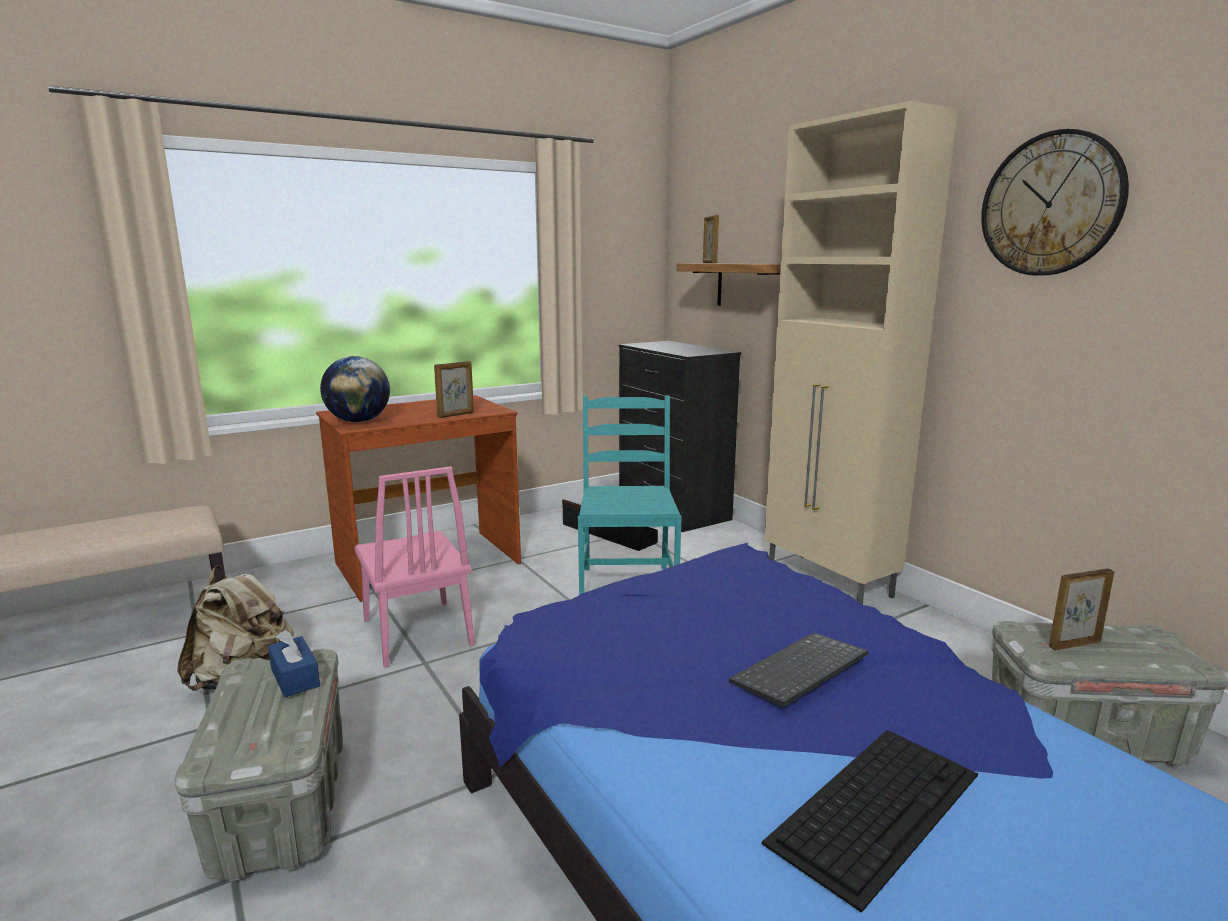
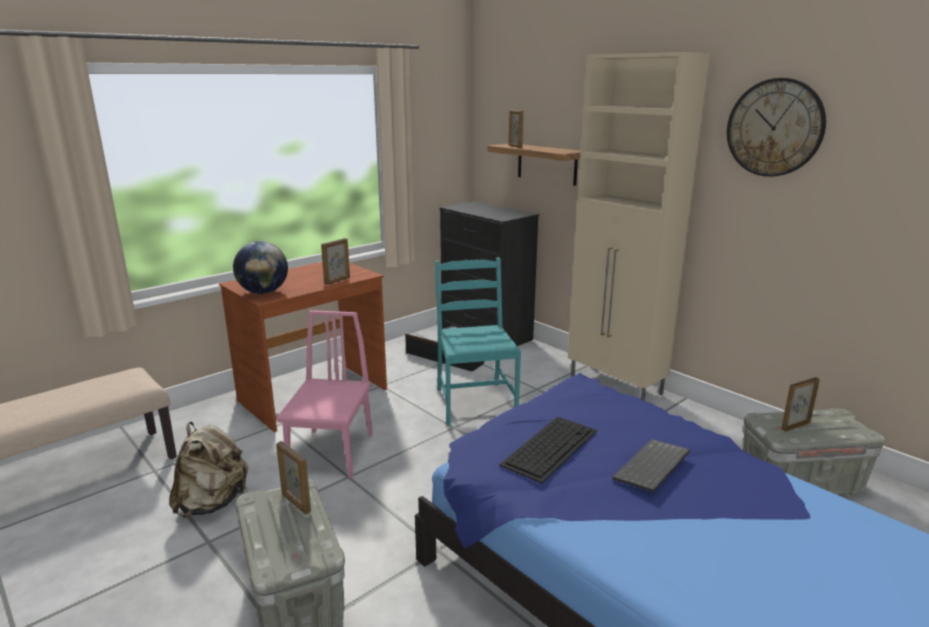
camera: 10 degrees left, 5 degrees up
(295, 677) = (296, 503): blue tissue box -> picture frame
(417, 632) = (331, 453): pink chair -> pink chair turned 135 degrees counterclockwise
(876, 805) = (722, 546): keyboard -> keyboard (550, 446)

